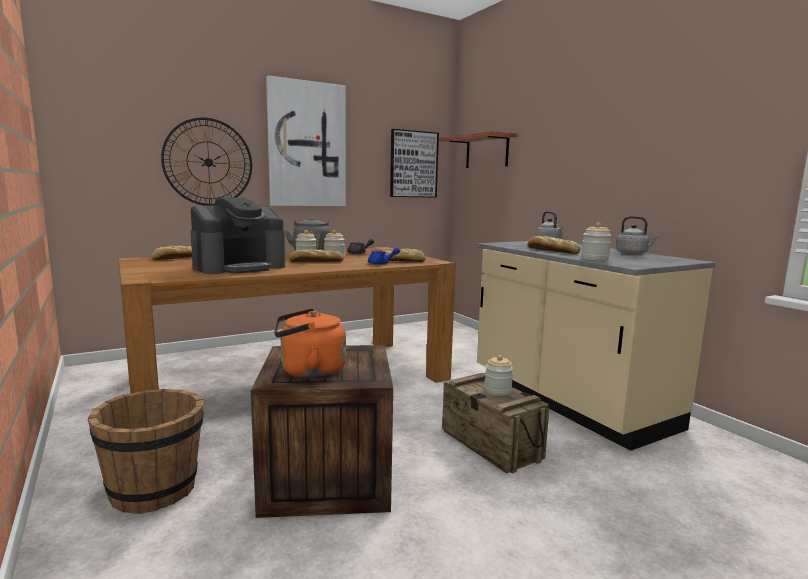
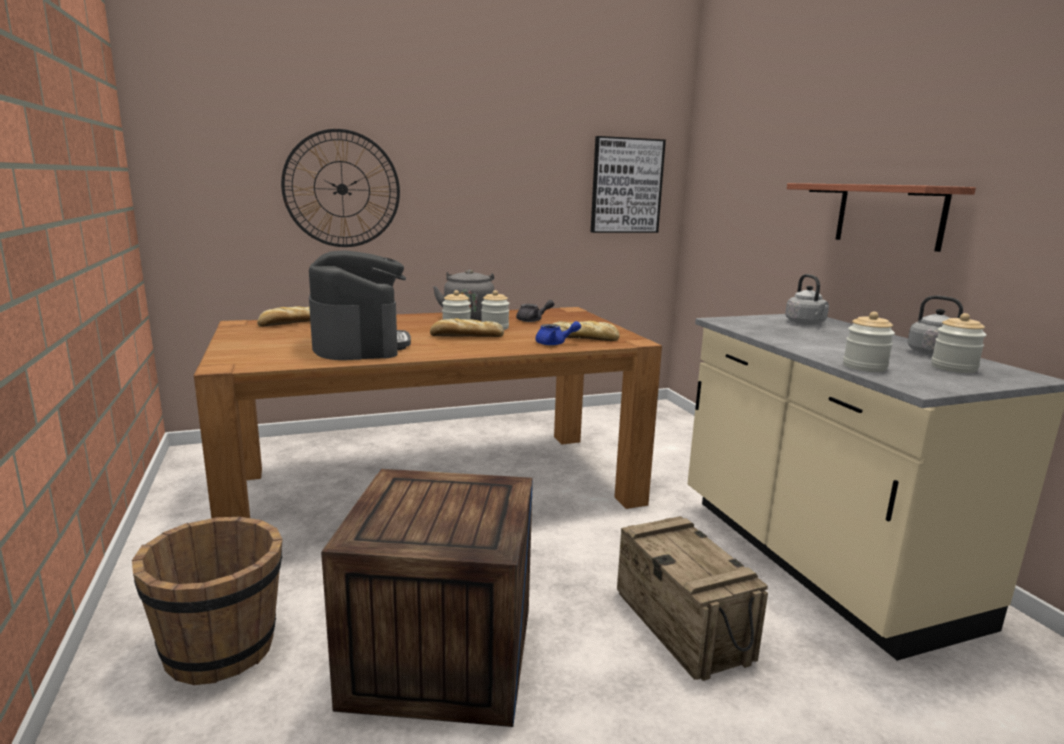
camera: 10 degrees right, 5 degrees up
(240, 267) = (360, 344): coffee machine -> coffee machine turned 75 degrees counterclockwise
(307, 145) = (475, 162): picture -> none
(308, 372) = (410, 523): orange kettle -> none
(487, 152) = (733, 170): shelf -> shelf (889, 215)
(497, 390) = (695, 552): jar -> jar (953, 368)
(551, 251) = (802, 342): bread -> none

